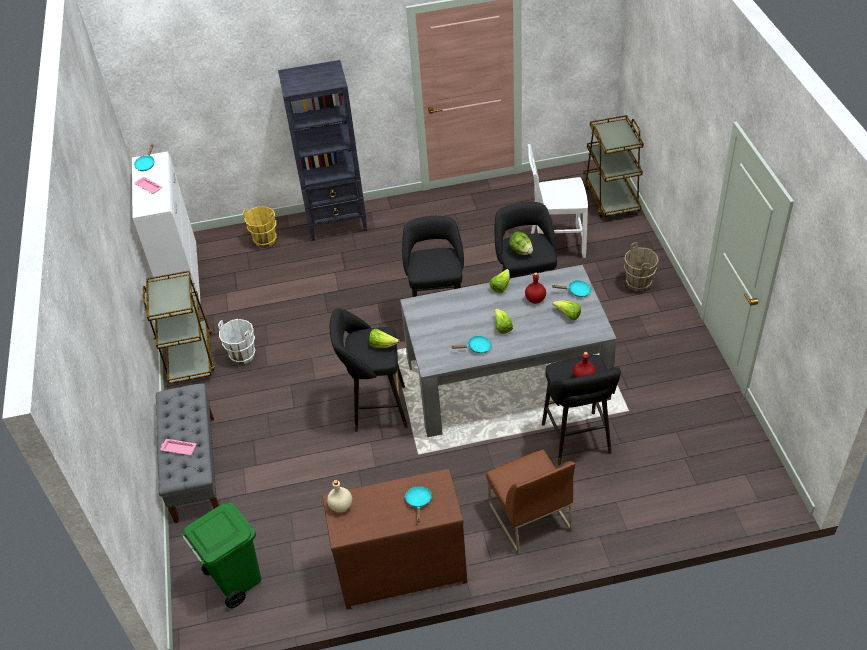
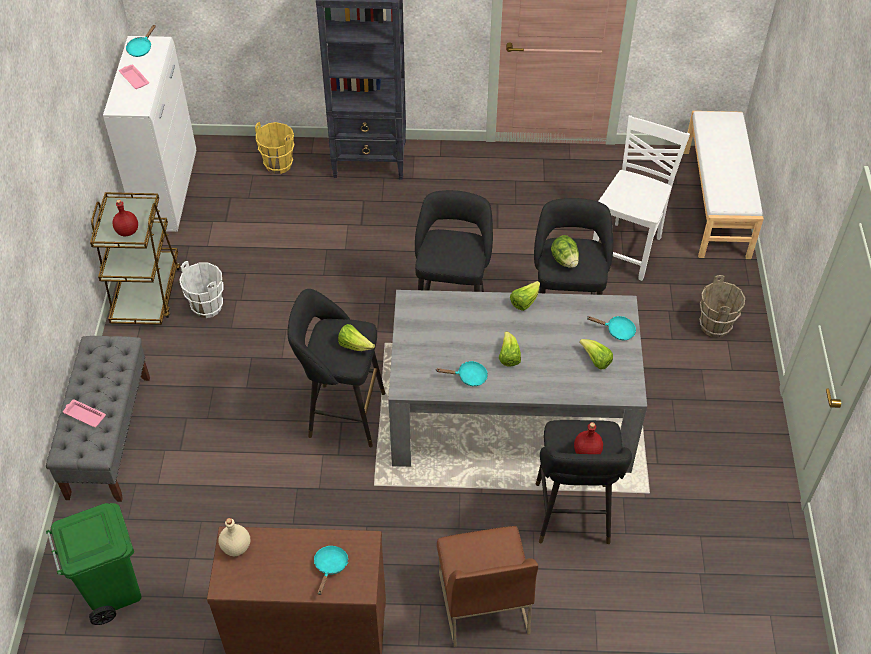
camera: 10 degrees right, 5 degrees up
(535, 299) = (561, 329): red bottle -> red bottle (127, 231)
(556, 244) = (628, 250): white chair -> white chair turned 105 degrees clockwise
(611, 198) = (716, 203): brown cart -> white bench

